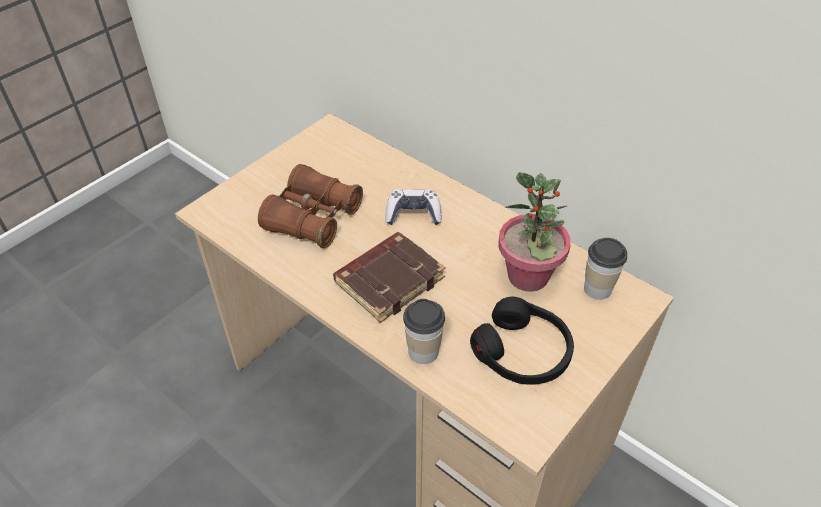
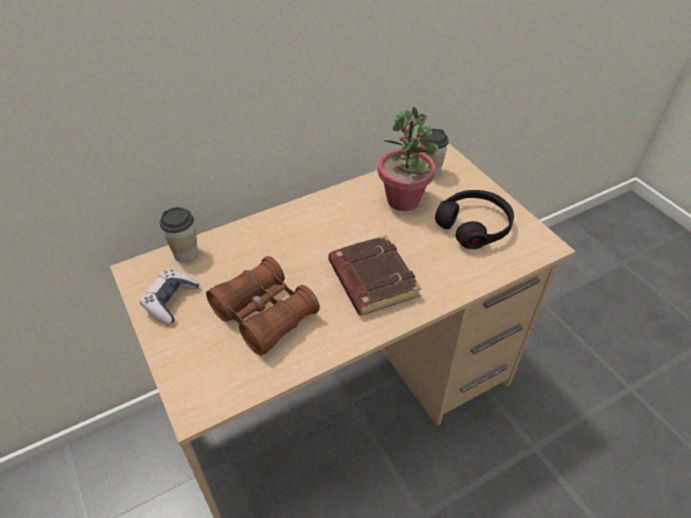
camera: 70 degrees left, 0 degrees up
(413, 214) = (300, 243): game controller -> game controller (170, 301)
(423, 351) = (456, 279): cup -> cup (186, 253)

